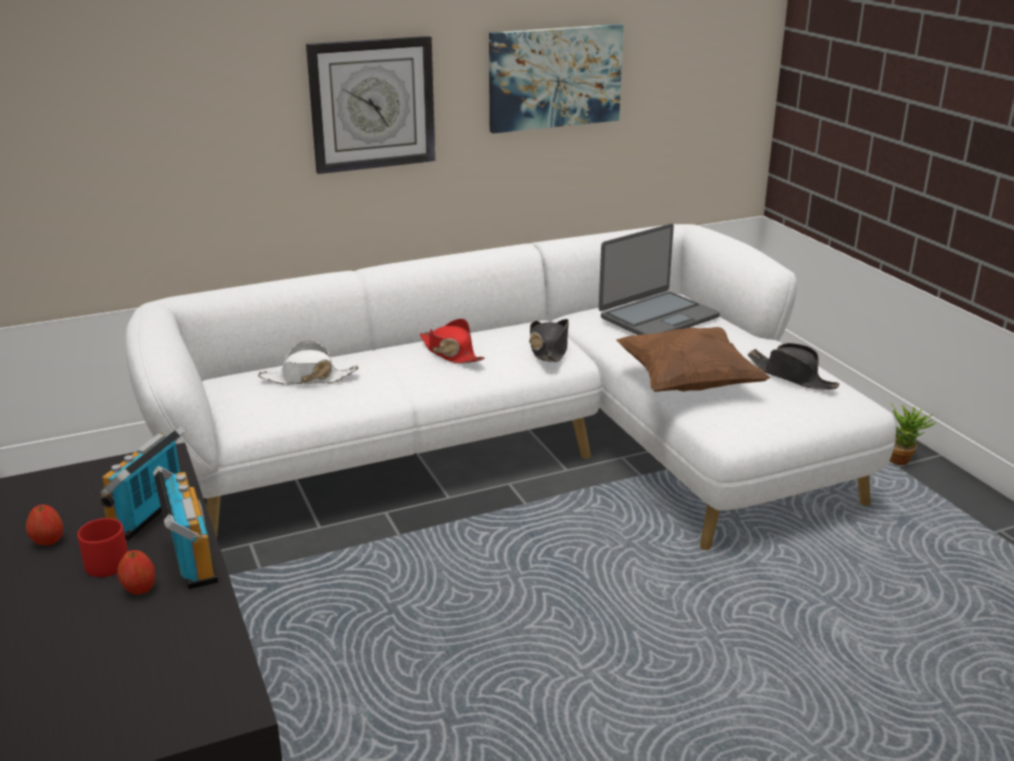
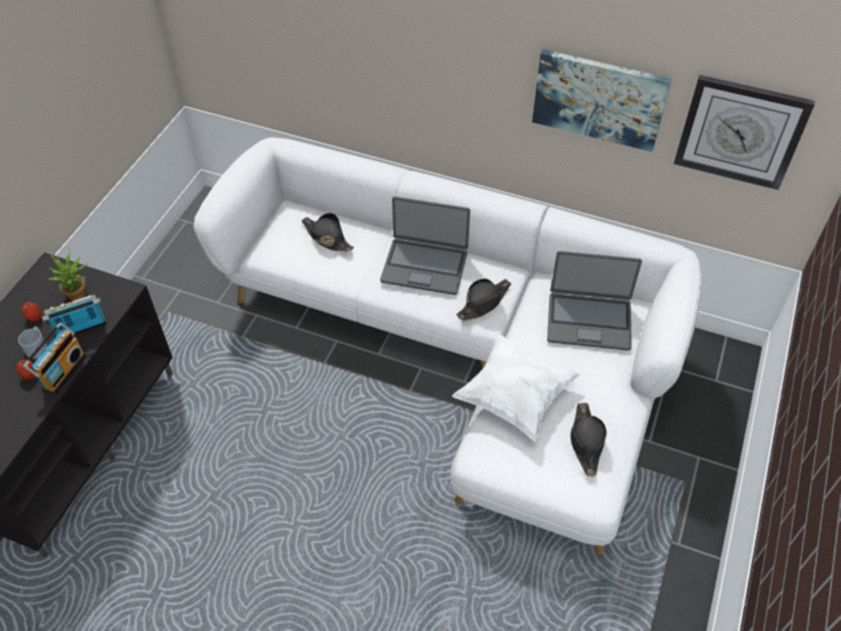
camera: 45 degrees right, 25 degrees up
(102, 561) = (37, 346): red mug -> grey mug
(308, 378) = (327, 237): white hat -> black hat
(372, 104) = (439, 68): wall clock -> wall clock (740, 132)
(450, 353) = (424, 266): red hat -> laptop
(688, 383) = (514, 397): brown pillow -> white pillow
(902, 459) = (685, 540): potted plant -> potted plant (79, 296)

